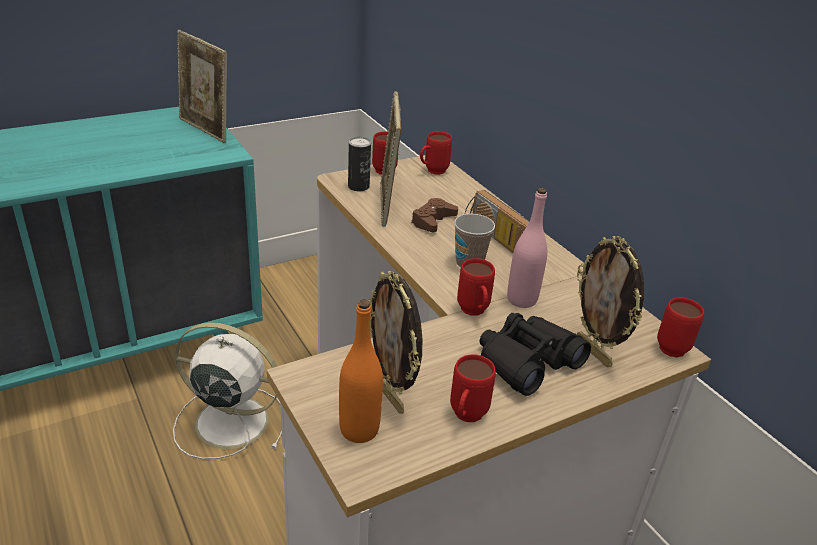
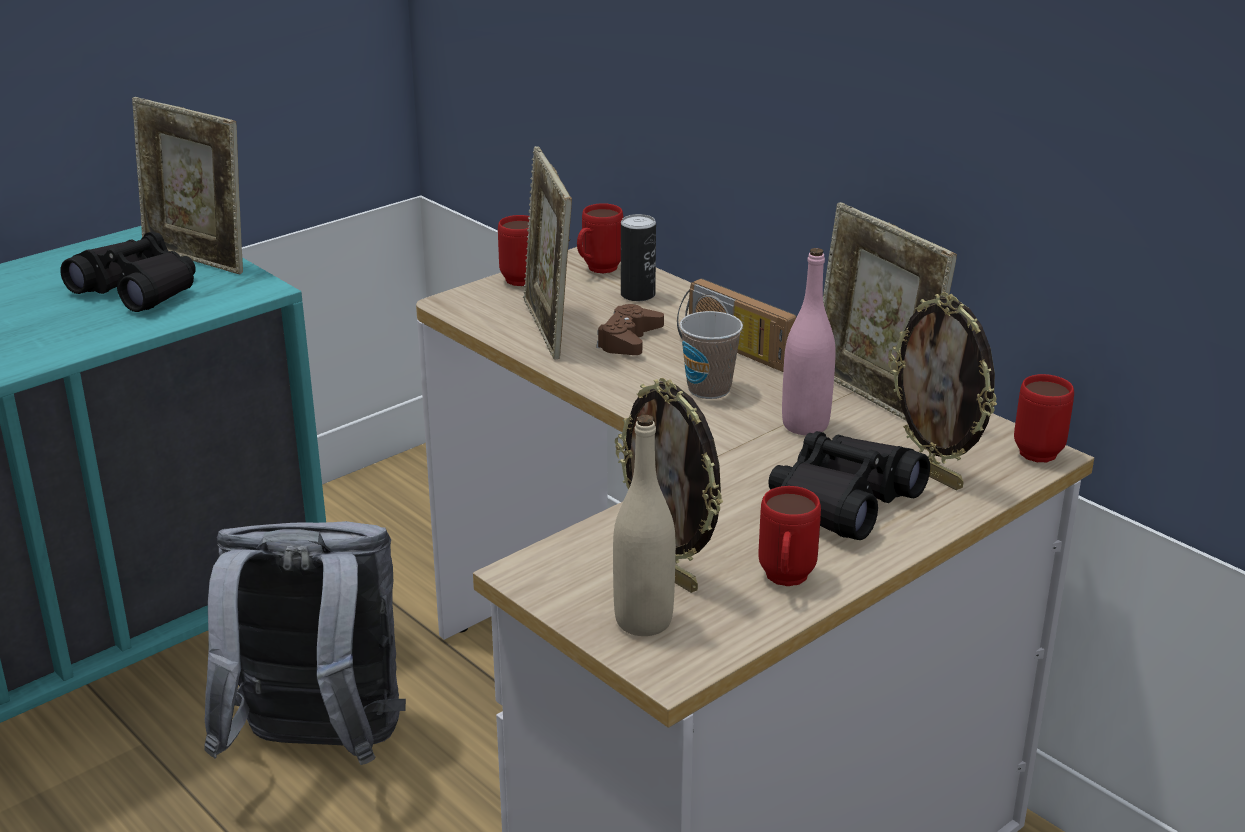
camera: 10 degrees left, 5 degrees down
(163, 144) = (138, 290): none -> black binoculars
(228, 421) = (318, 749): white fan -> grey backpack
(358, 187) = (490, 309): can -> can (638, 295)
(359, 430) = (643, 621): orange bottle -> beige bottle
(474, 313) = (743, 453): red mug -> none
(573, 287) = (872, 397): none -> picture frame

